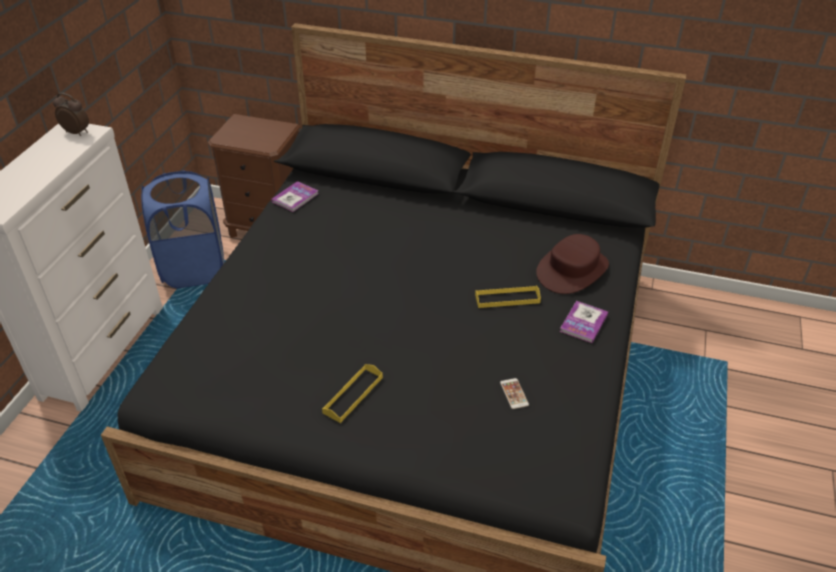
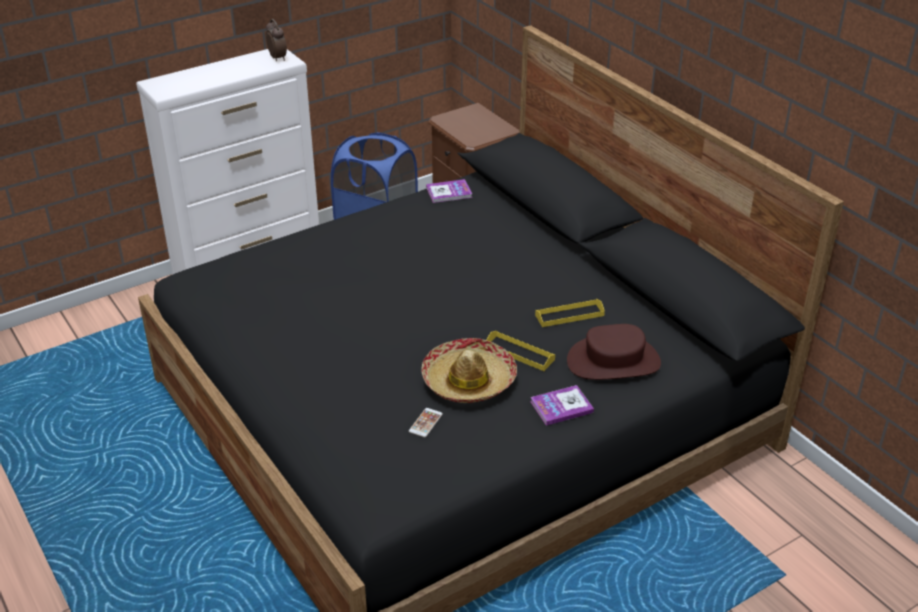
camera: 40 degrees right, 5 degrees down
(353, 395) = (305, 354): yellow tray -> yellow tray (569, 315)
(501, 341) = (468, 380): none -> hat

